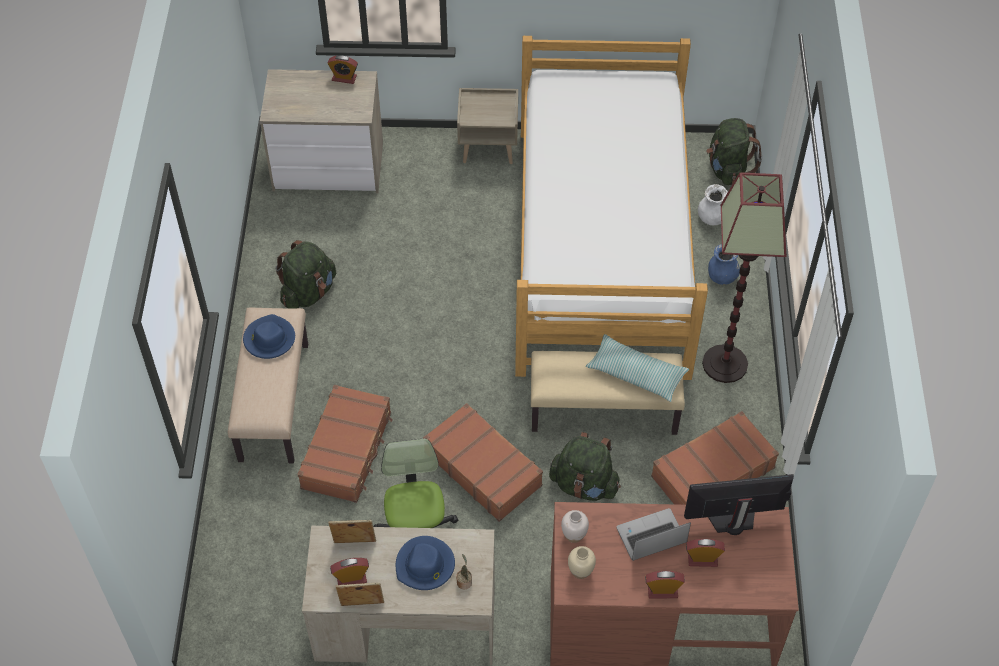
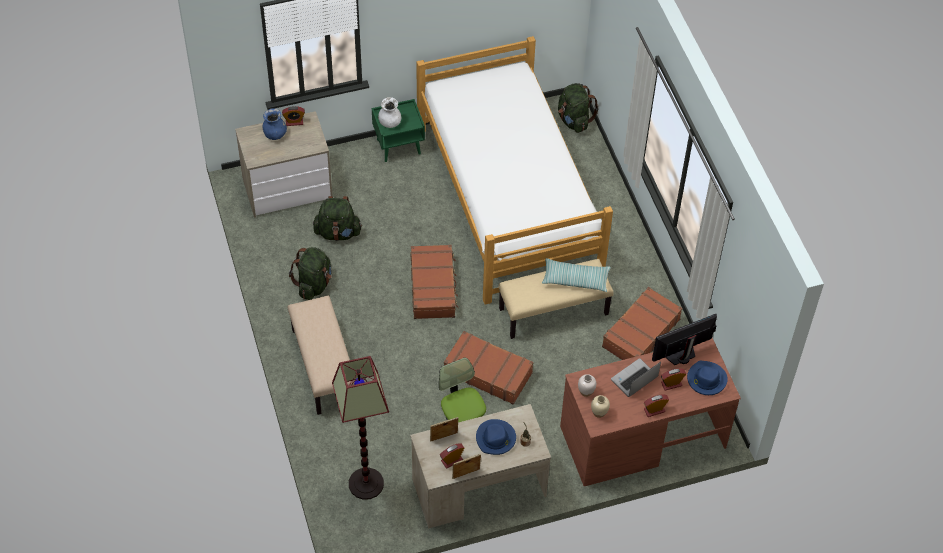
camera: 20 degrees left, 0 degrees up
(269, 339) = (315, 322): blue hat -> blue hat (706, 379)
(347, 450) = (390, 386): brown suitcase -> brown suitcase (433, 287)
(489, 148) = (399, 146): beige nightstand -> green nightstand
(584, 485) = (560, 364): green backpack -> green backpack (338, 232)
(711, 218) = (575, 159): white vase -> white vase (390, 123)
(721, 277) = (598, 199): blue vase -> blue vase (274, 134)
(724, 364) = (622, 259): floor lamp -> floor lamp (366, 484)

